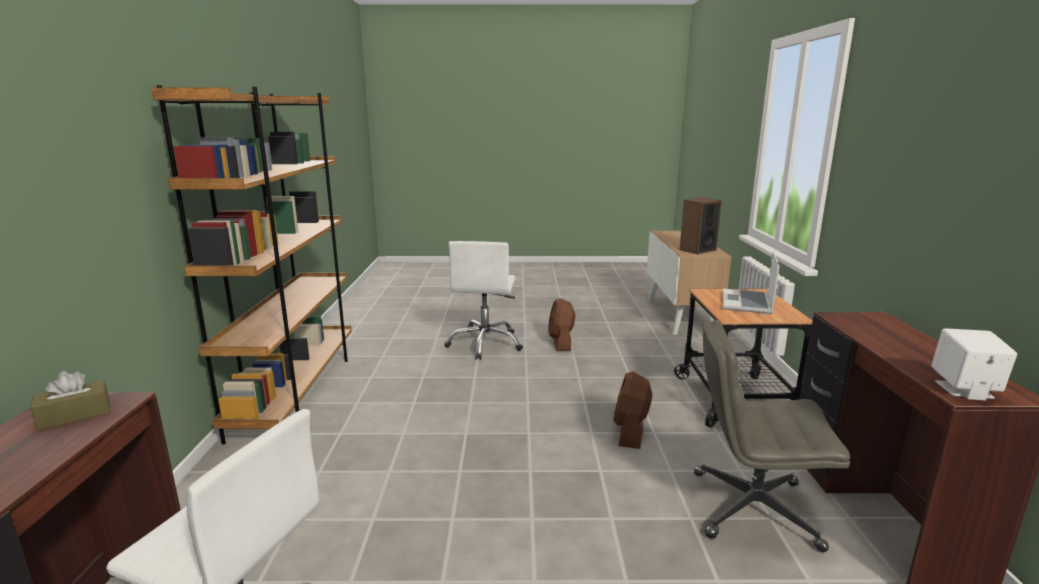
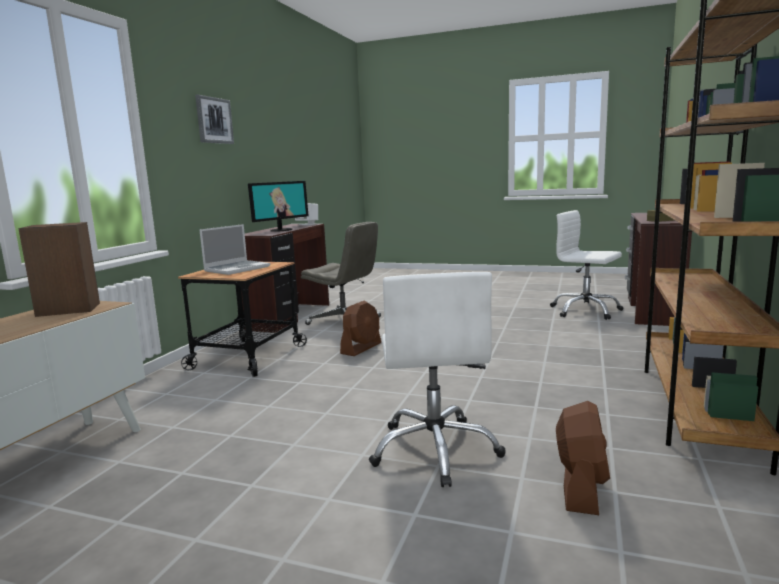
camera: 160 degrees left, 5 degrees down
(485, 344) = (435, 450): white office chair -> white office chair turned 150 degrees clockwise
(561, 342) = (316, 437): brown fan -> brown fan (581, 488)
(887, 340) = (281, 230): none -> monitor
(927, 122) = (214, 120): none -> picture

